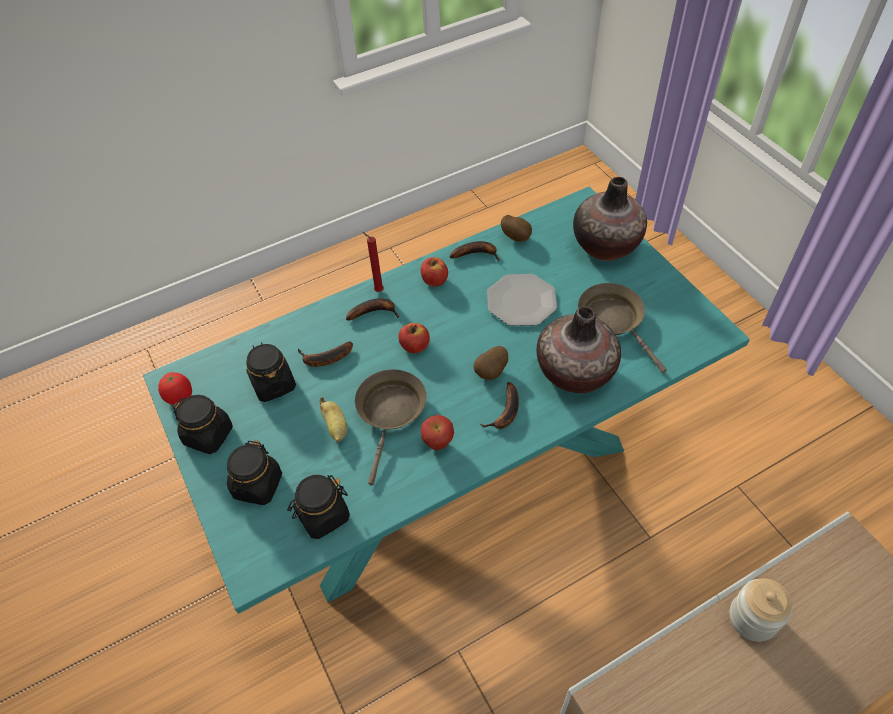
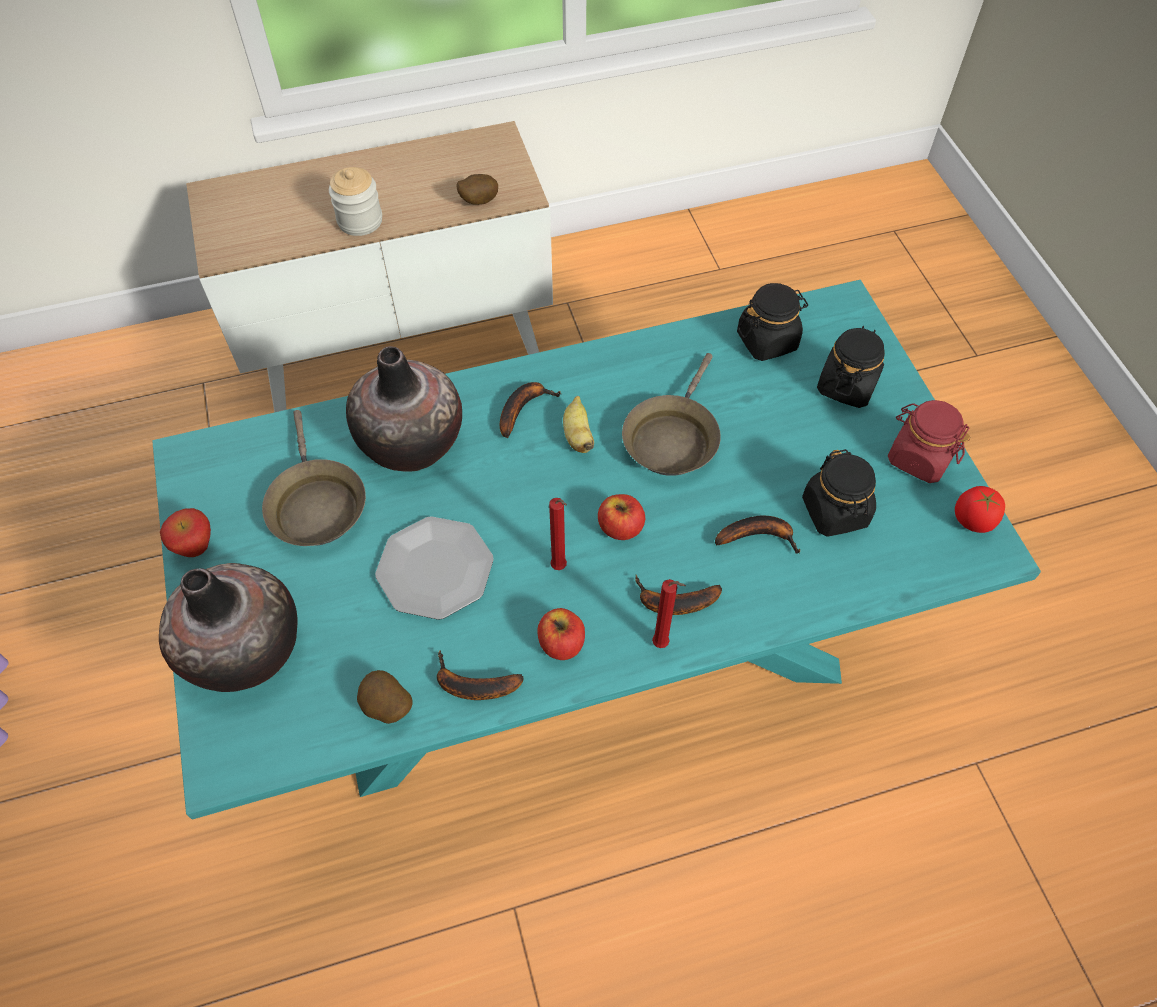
camera: 170 degrees left, 5 degrees up
(209, 435) = (919, 457): black jar -> red jar
(336, 427) = (746, 434): banana -> banana (578, 435)
(438, 444) = (619, 389): apple -> apple (196, 548)
(446, 316) = (560, 568): none -> red candle
(491, 372) = (522, 464): potato -> potato (478, 201)

